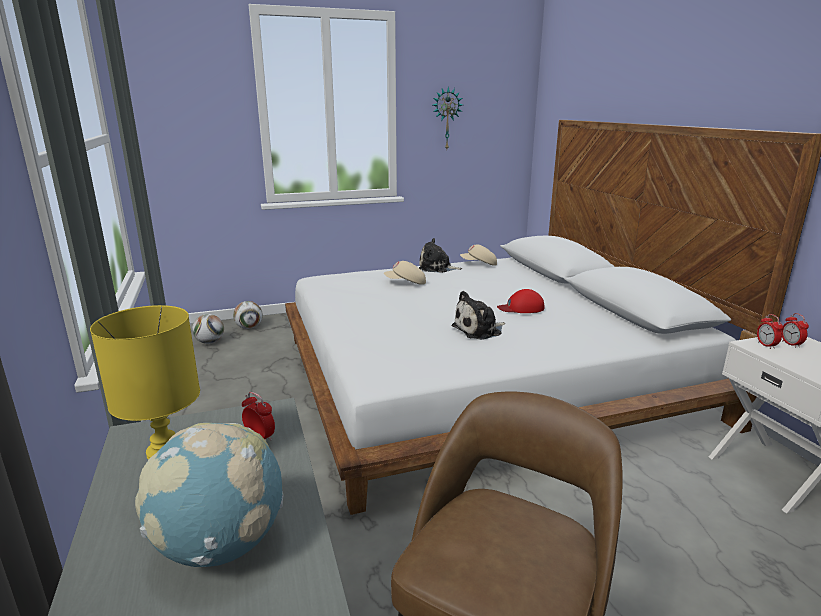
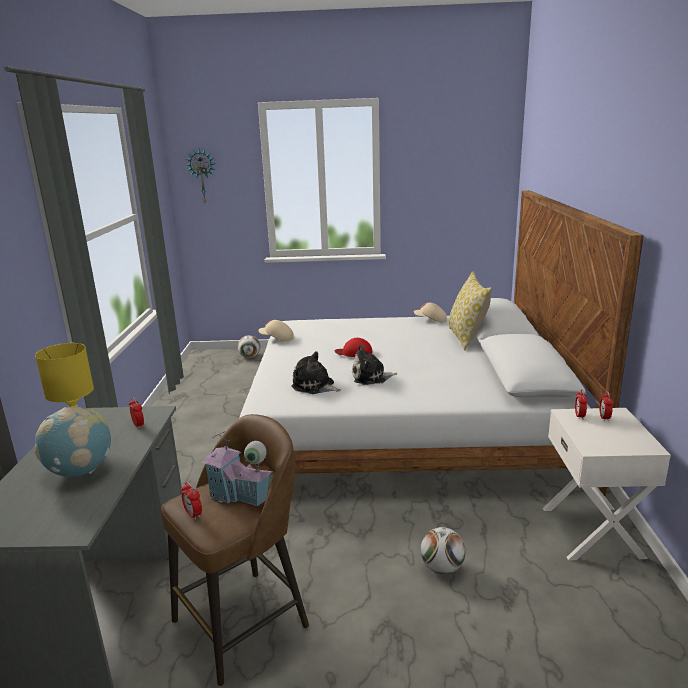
camera: 20 degrees right, 0 degrees up
(210, 342) = (216, 365): football -> football (442, 568)
(406, 283) = (350, 333): beige cap -> beige cap (276, 339)
(437, 268) = (391, 321): plush toy -> plush toy (315, 386)
(446, 119) = (427, 187): wall clock -> wall clock (202, 176)
(477, 583) = (193, 514): none -> alarm clock
(515, 529) = (238, 496): none -> toy house
(521, 308) = (423, 362): red cap -> red cap (354, 352)
(536, 279) = (467, 338): none -> pillow

